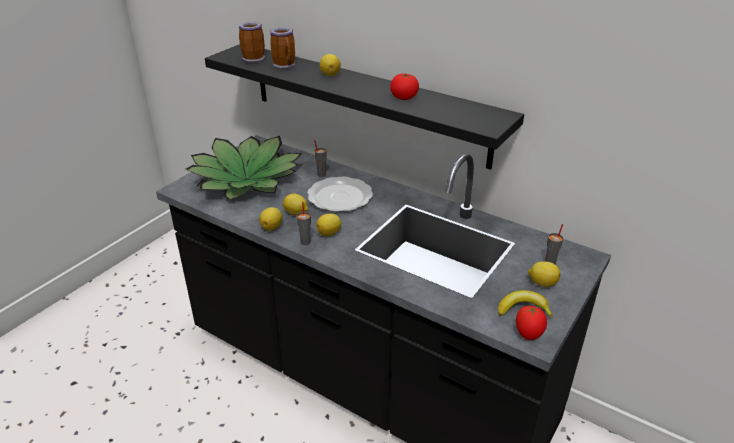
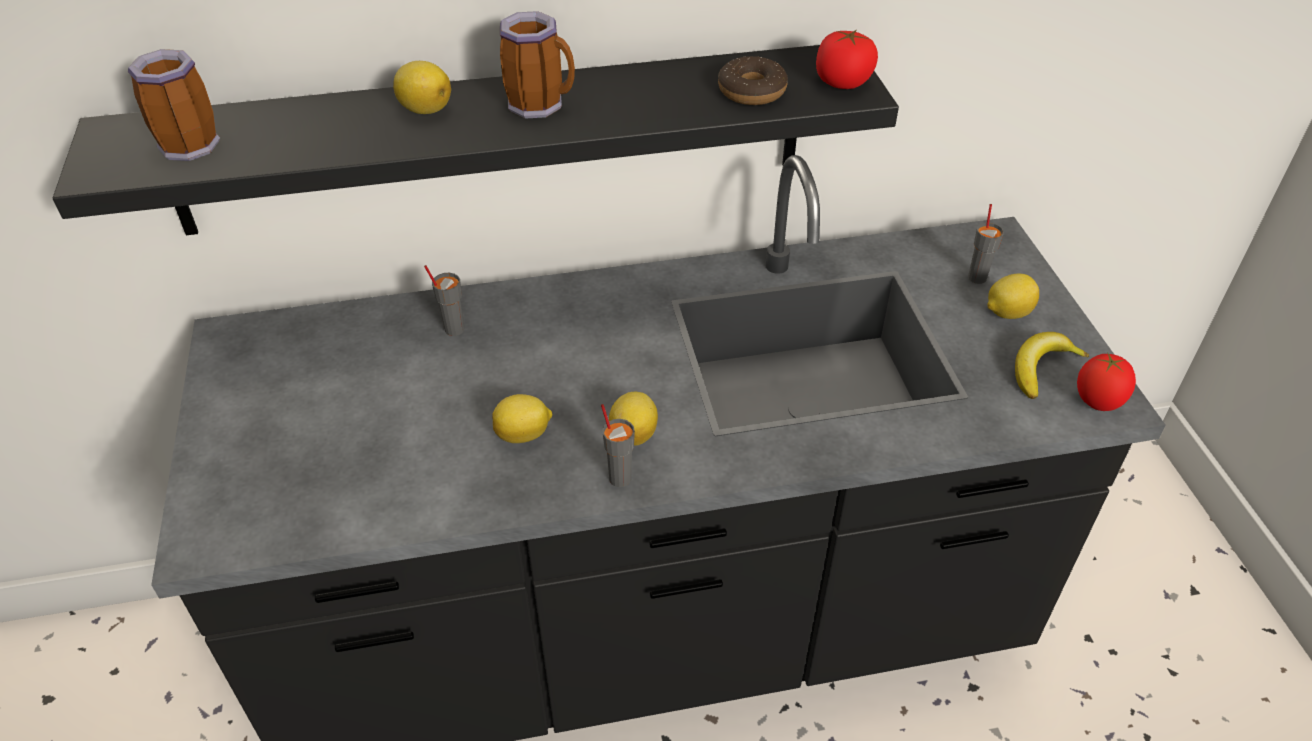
camera: 45 degrees left, 10 degrees up
(246, 180) = (323, 428): potted plant -> none
(272, 227) = (521, 491): lemon -> none
(286, 66) = (295, 130): mug -> mug (541, 105)
(340, 197) = (551, 354): plate -> none
(404, 97) = (640, 96): tomato -> tomato (842, 82)
(447, 111) = (752, 91): none -> donut

